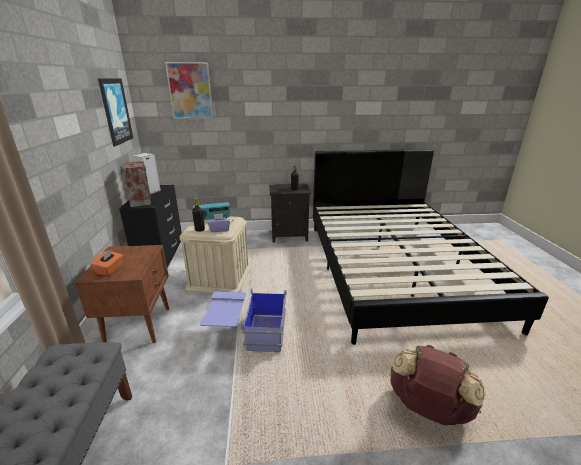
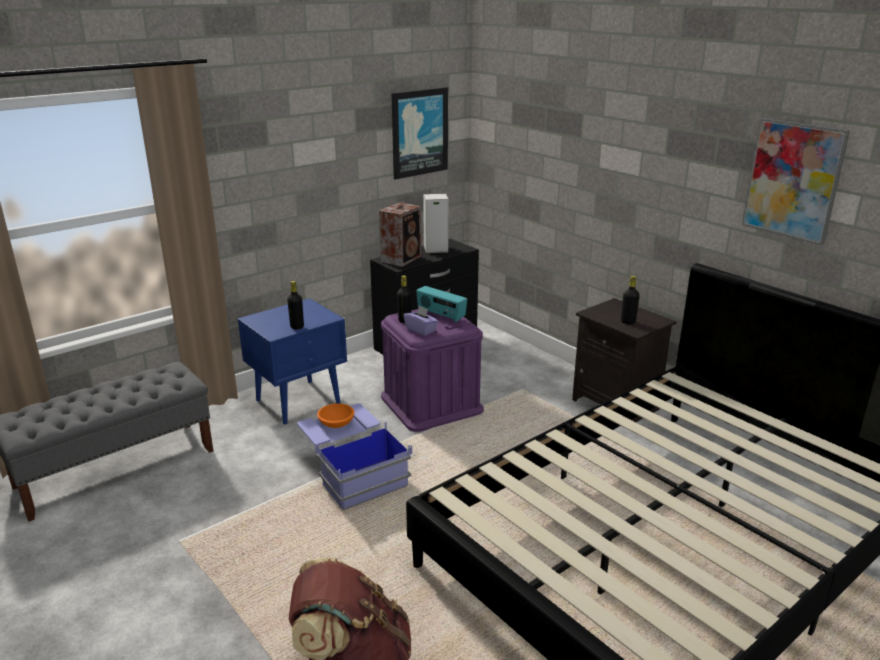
camera: 55 degrees right, 0 degrees up
(110, 269) = (271, 320): orange tissue box -> none
(139, 324) = (299, 401): brown nightstand -> blue nightstand
(140, 263) = (297, 327): none -> black bottle
(190, 91) = (534, 113): picture -> picture (793, 180)
(219, 278) = (431, 403): beige storage box -> purple storage box
(222, 309) = (337, 424): none -> orange bowl

